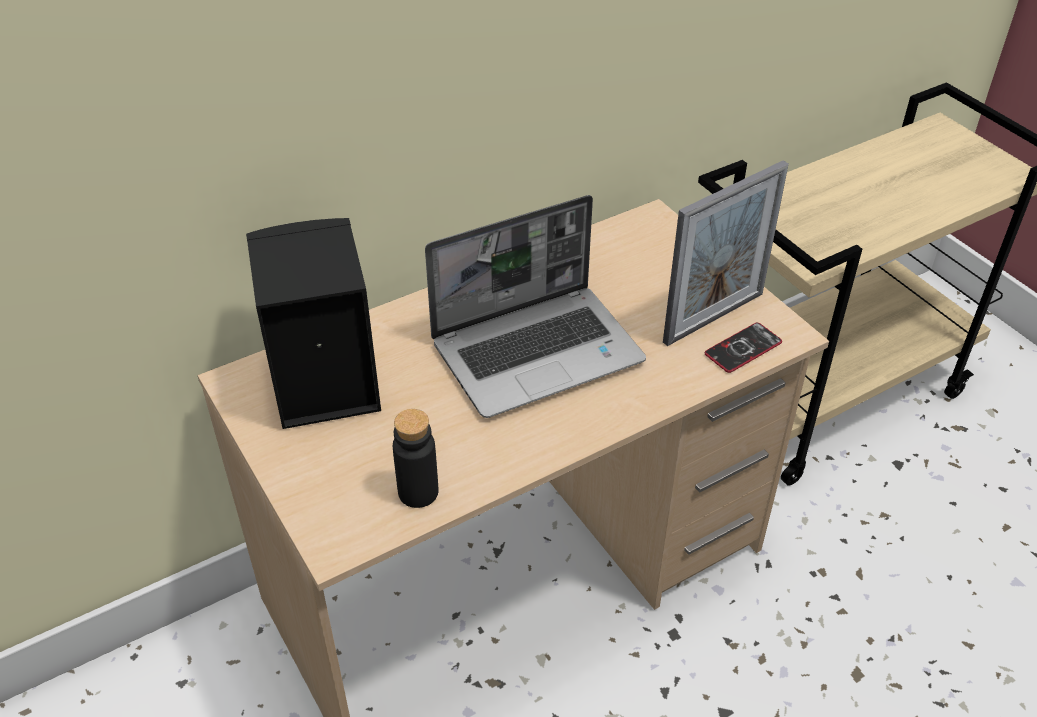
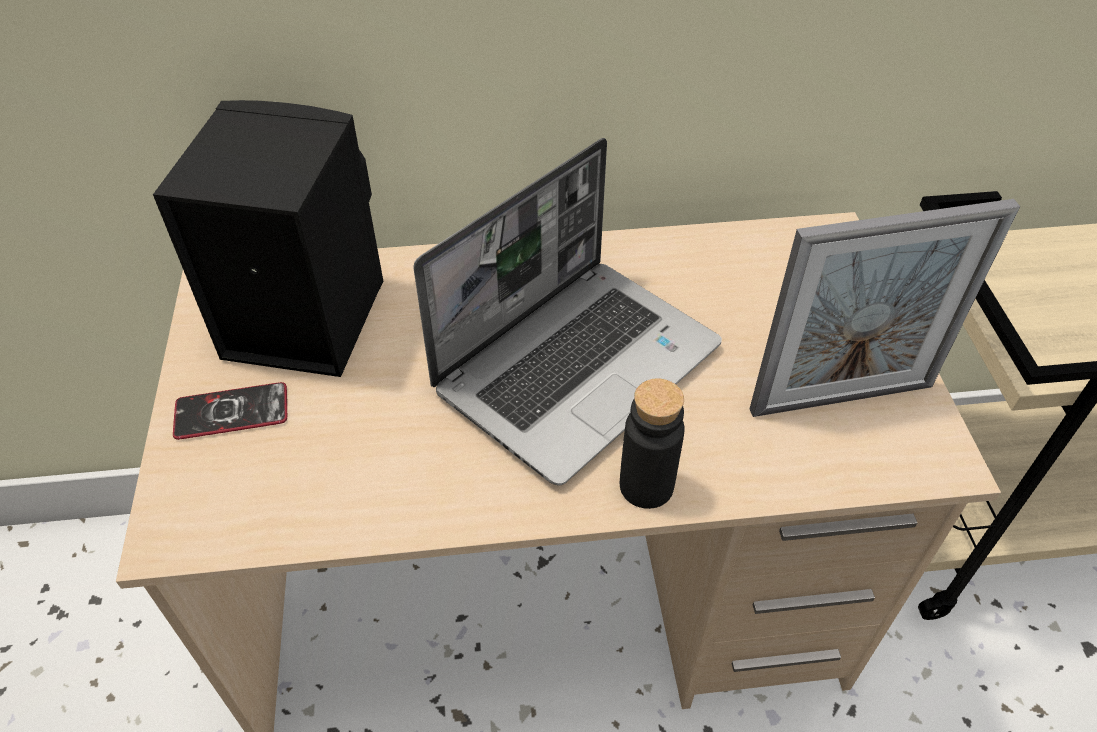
camera: 25 degrees right, 5 degrees up
(418, 492) = (311, 503): black bottle -> black bottle (646, 486)
(538, 351) = (578, 365): laptop -> laptop turned 45 degrees counterclockwise
(743, 348) = (860, 458): phone -> phone (231, 412)

